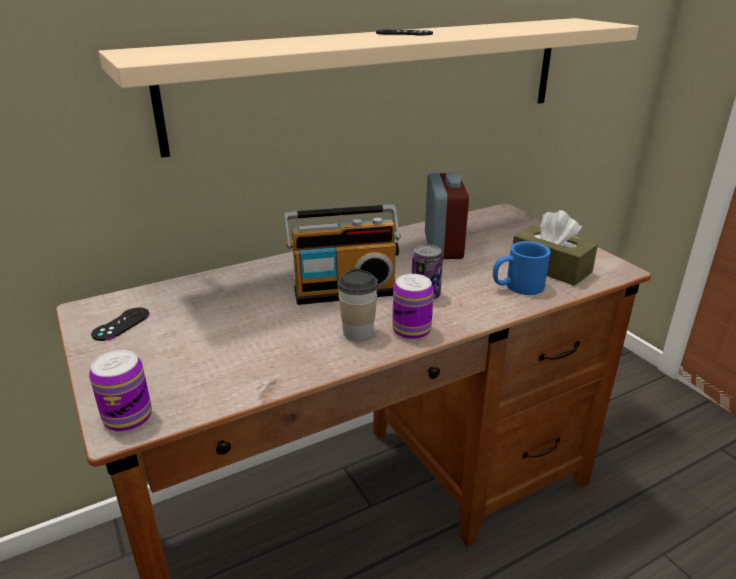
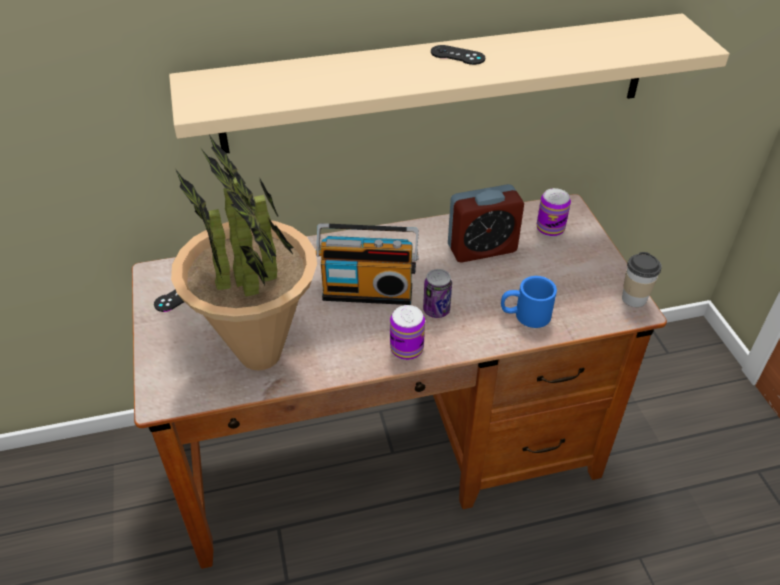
camera: 15 degrees right, 15 degrees up
(128, 417) = (166, 392): can -> can (550, 228)
(243, 361) = (261, 355): none -> potted plant
(358, 332) = (361, 342): cup -> cup (634, 298)
(443, 246) = (482, 248): alarm clock -> alarm clock turned 60 degrees clockwise
(550, 268) = (570, 296): brown tissue box -> none

